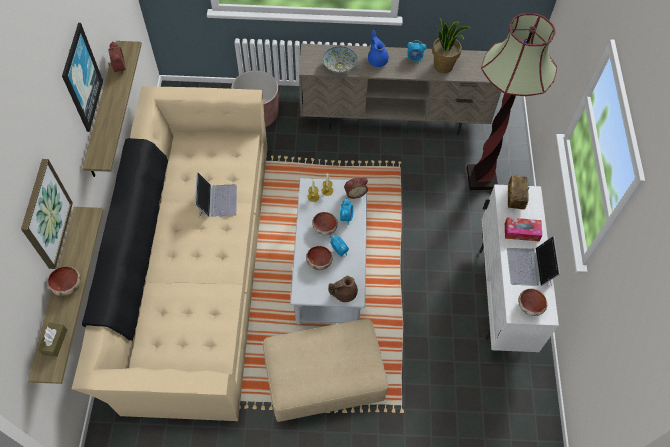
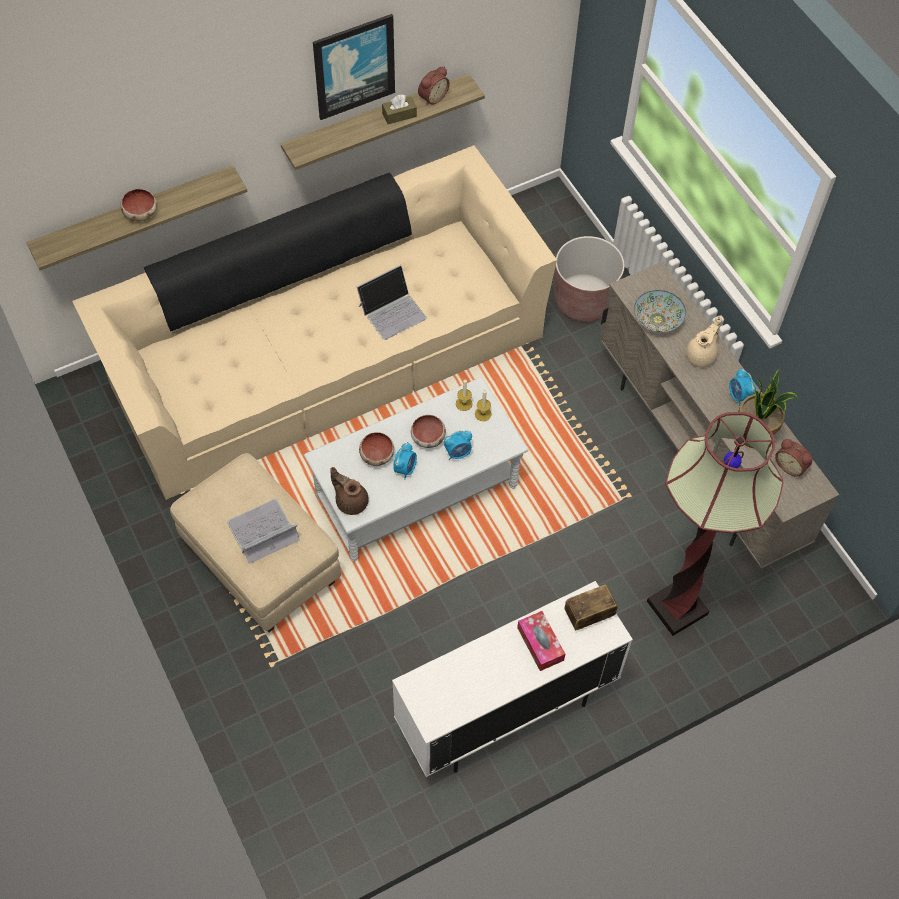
camera: 60 degrees right, 0 degrees up
(45, 214) = (175, 137): picture -> none
(55, 342) = (76, 238): brown tissue box -> brown tissue box (399, 115)
(355, 193) = (500, 445): alarm clock -> alarm clock (791, 465)
(377, 60) = (702, 355): blue teapot -> beige teapot
(530, 267) = (492, 675): laptop -> laptop (263, 532)
(530, 306) = (433, 698): bowl -> none

